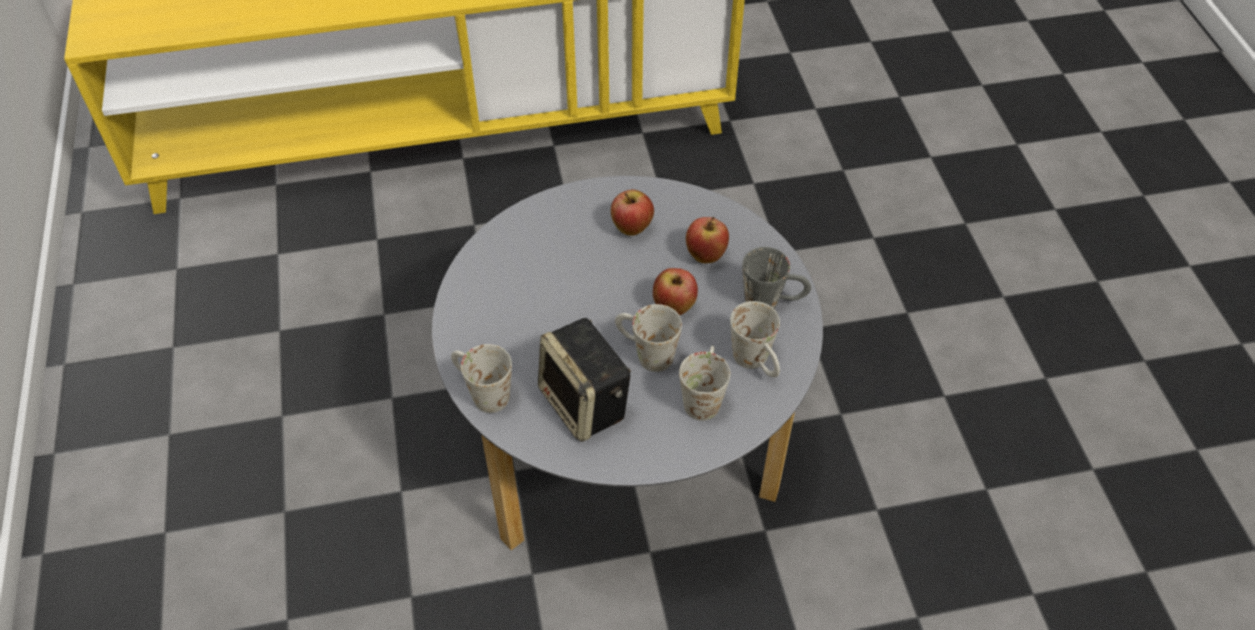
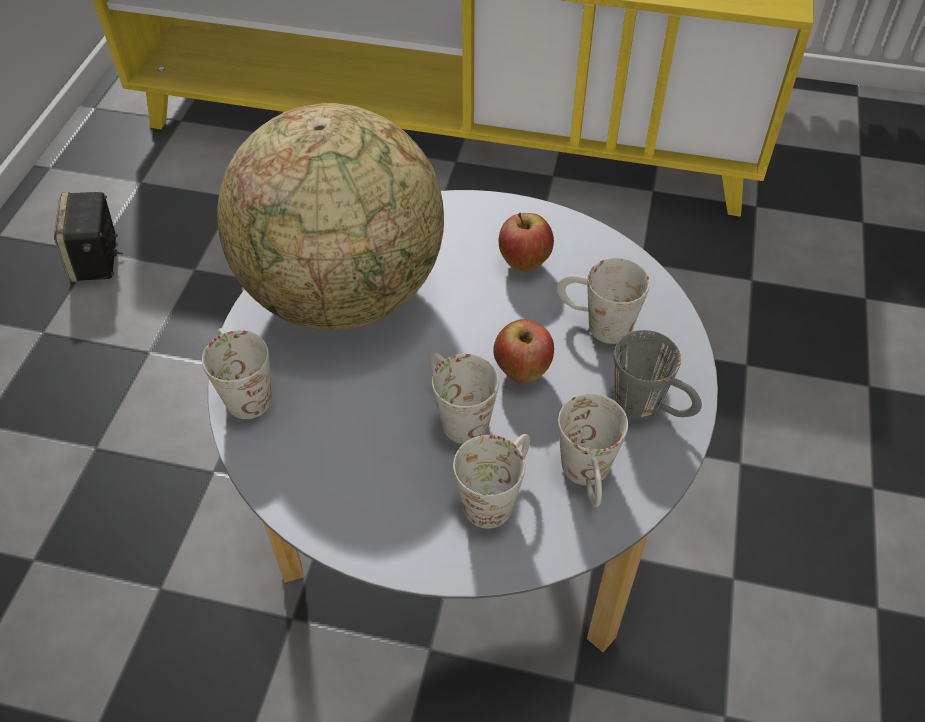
camera: 25 degrees right, 0 degrees up
(513, 296) = (345, 293): none -> globe
(586, 404) = (350, 450): speaker -> speaker (98, 261)
(705, 256) = (595, 324): apple -> white mug

